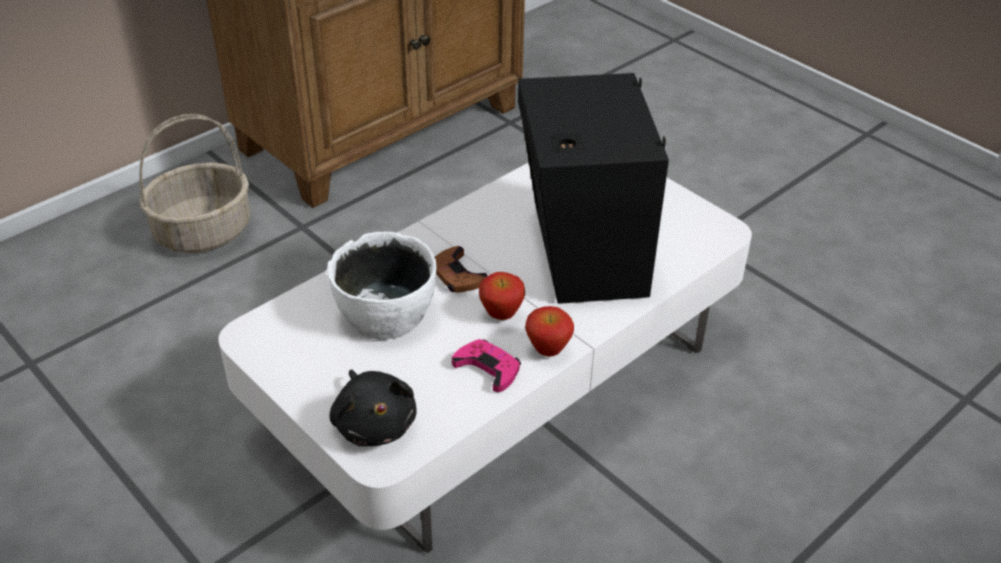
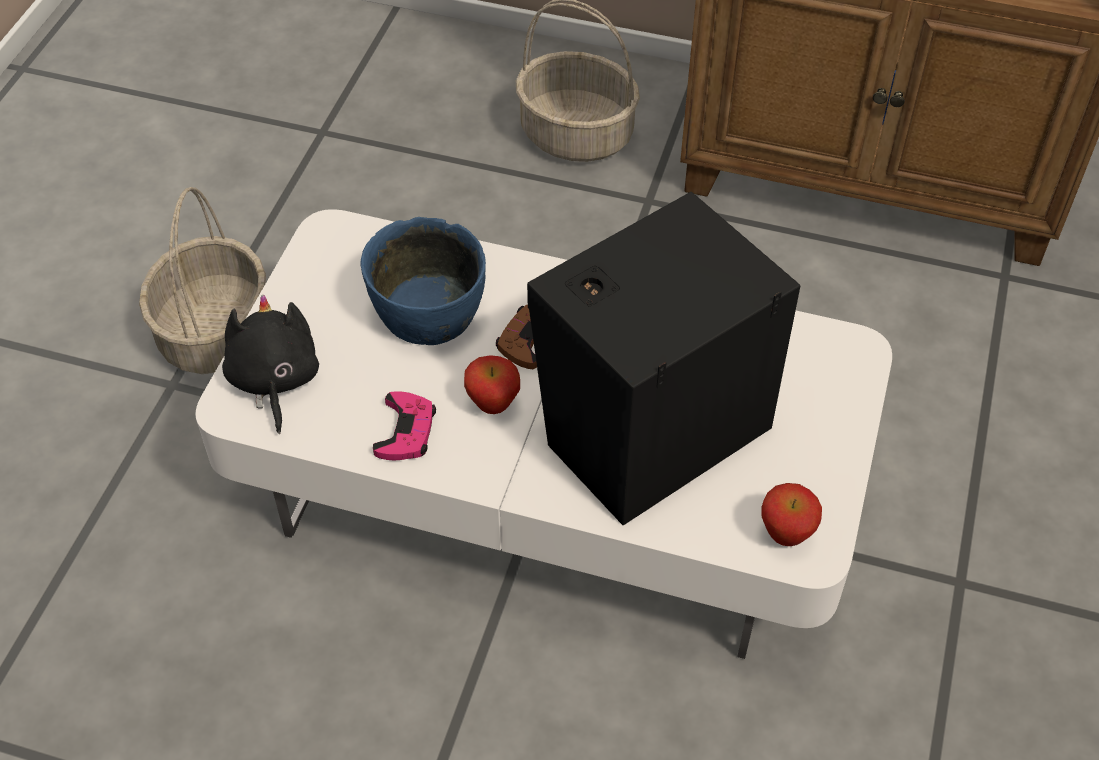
camera: 60 degrees right, 10 degrees up
(178, 520) = (216, 334): none -> basket
(374, 423) = (274, 380): black plush toy -> black plush toy turned 135 degrees clockwise
(386, 314) = (428, 313): white bowl -> blue bowl
(548, 351) = (466, 470): apple -> apple (785, 535)

